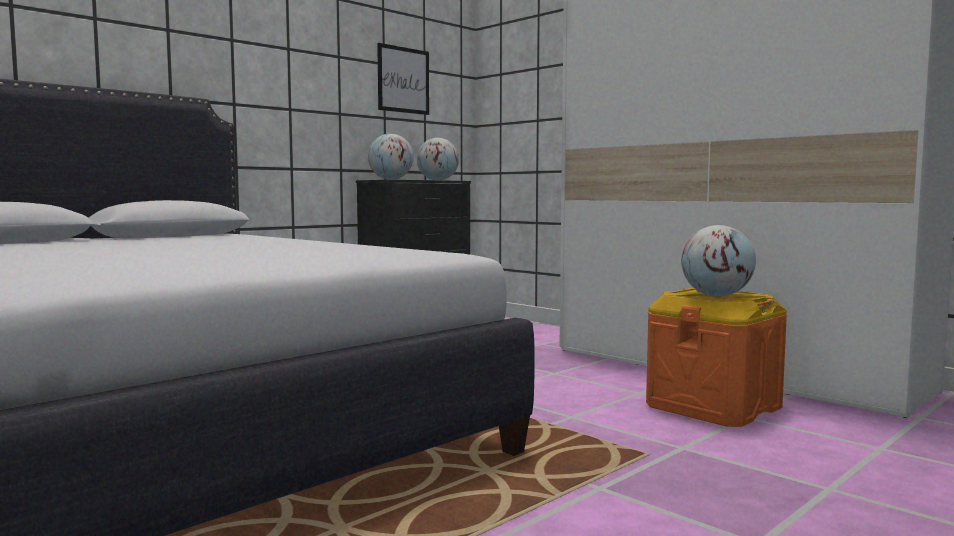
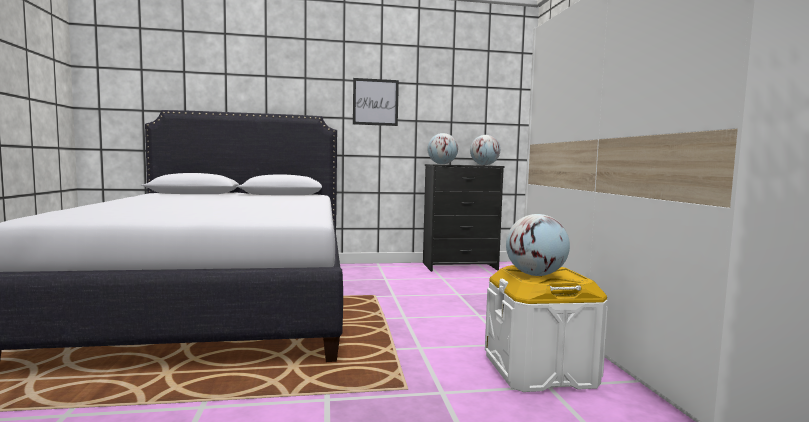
camera: 35 degrees right, 0 degrees up
(403, 80) = (467, 95): picture -> picture (375, 102)
(713, 407) = (540, 370): orange storage box -> white storage box

